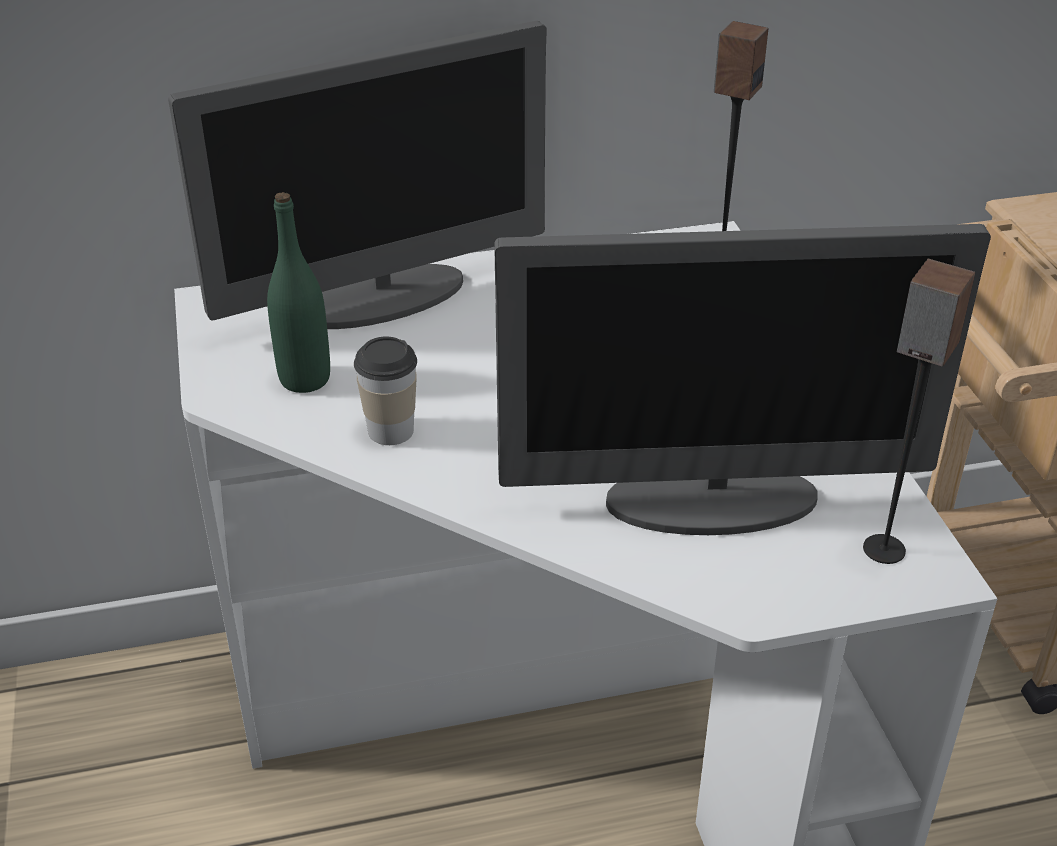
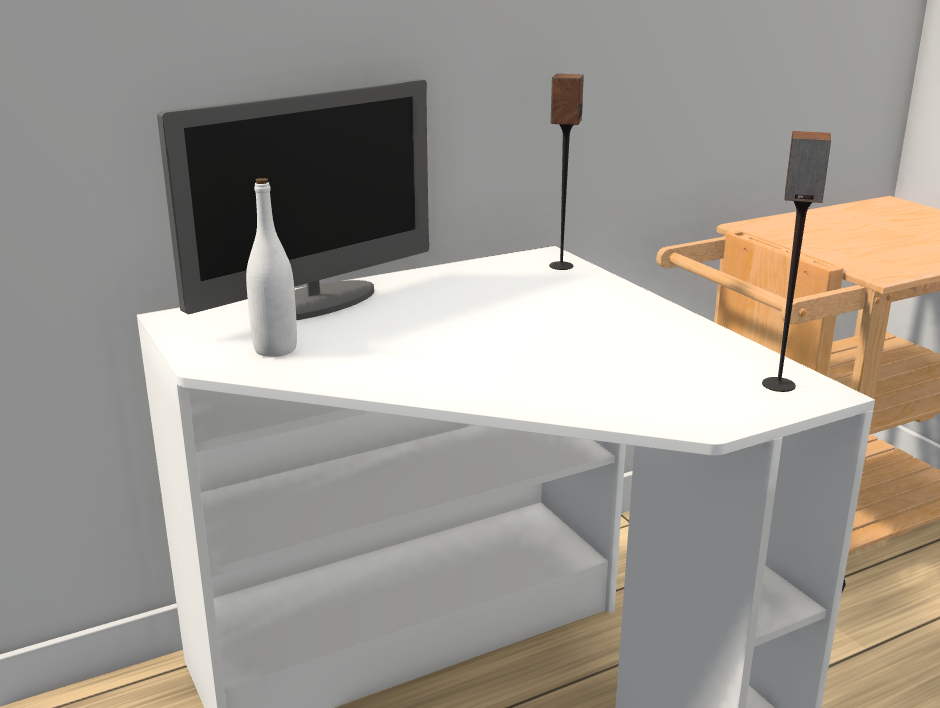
camera: 15 degrees left, 15 degrees down
(305, 379) = (275, 349): green bottle -> white bottle
(390, 430) = (363, 368): cup -> none
(713, 501) = (638, 376): monitor -> none

